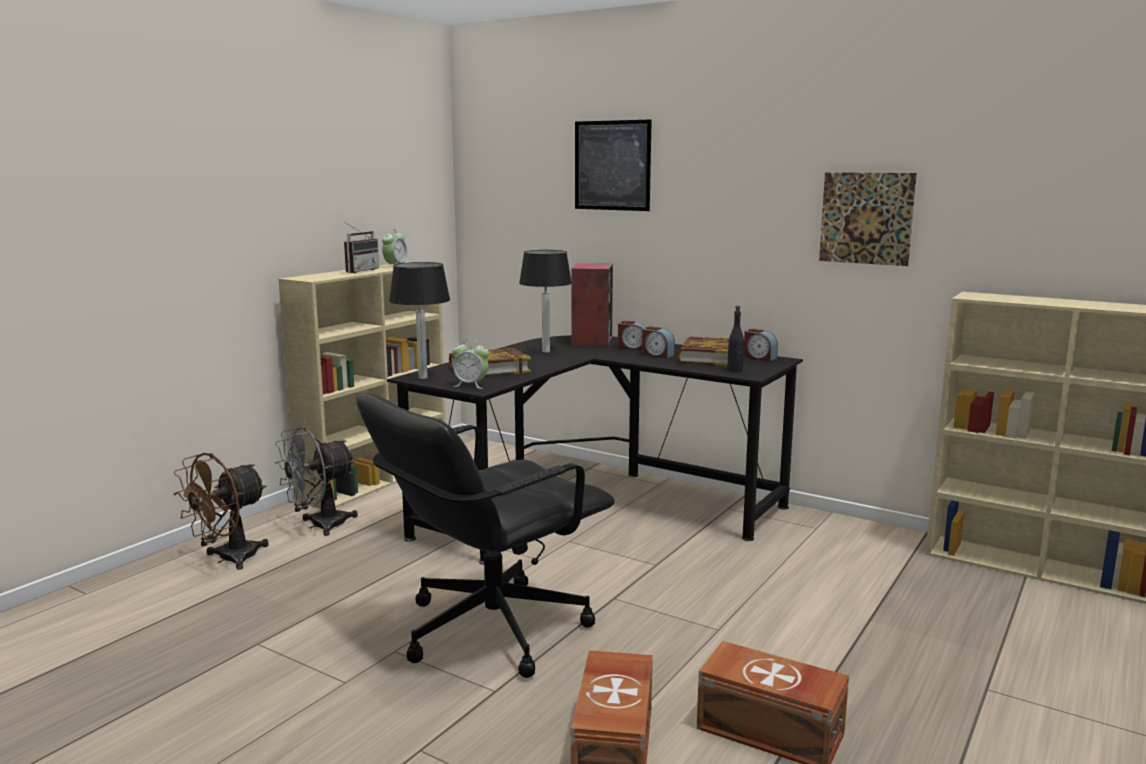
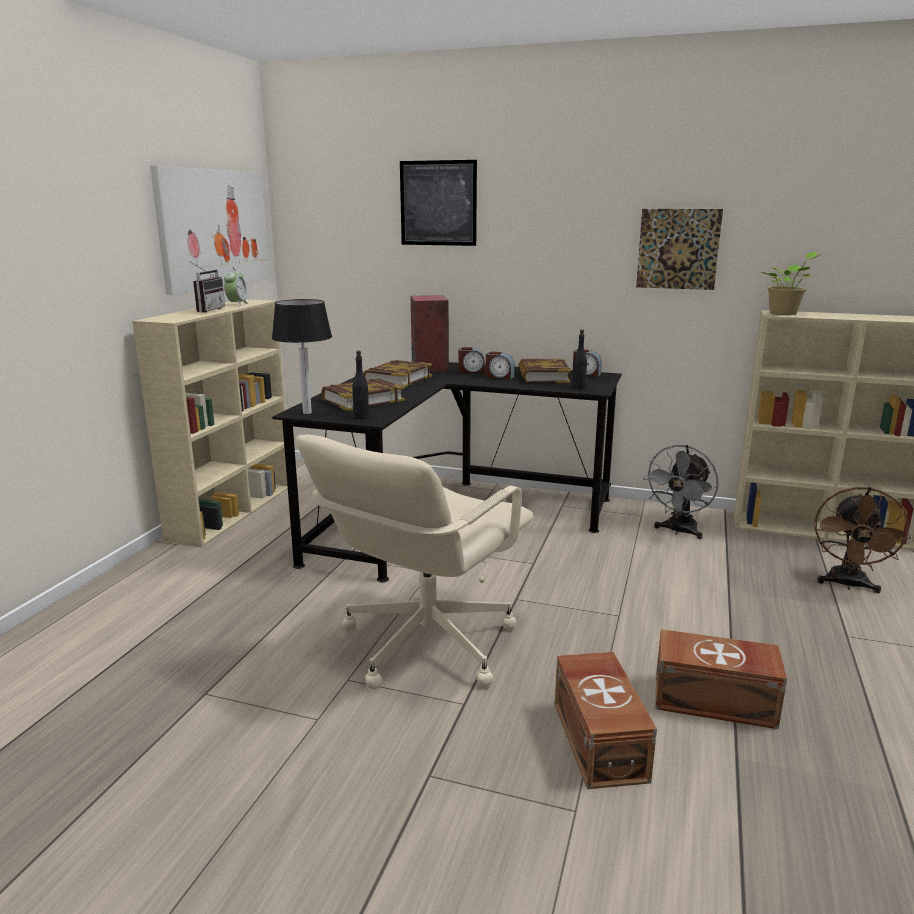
camera: 15 degrees left, 5 degrees up
(228, 559) = (125, 609): brown fan -> brown fan (847, 585)
(319, 526) = (201, 563): grey fan -> grey fan (678, 531)
(382, 190) = (214, 229): none -> picture
(471, 385) = (361, 417): alarm clock -> black bottle
(490, 629) = (425, 644): black office chair -> beige office chair
(545, 351) = (397, 379): table lamp -> book
(983, 296) = (785, 314): none -> potted plant

